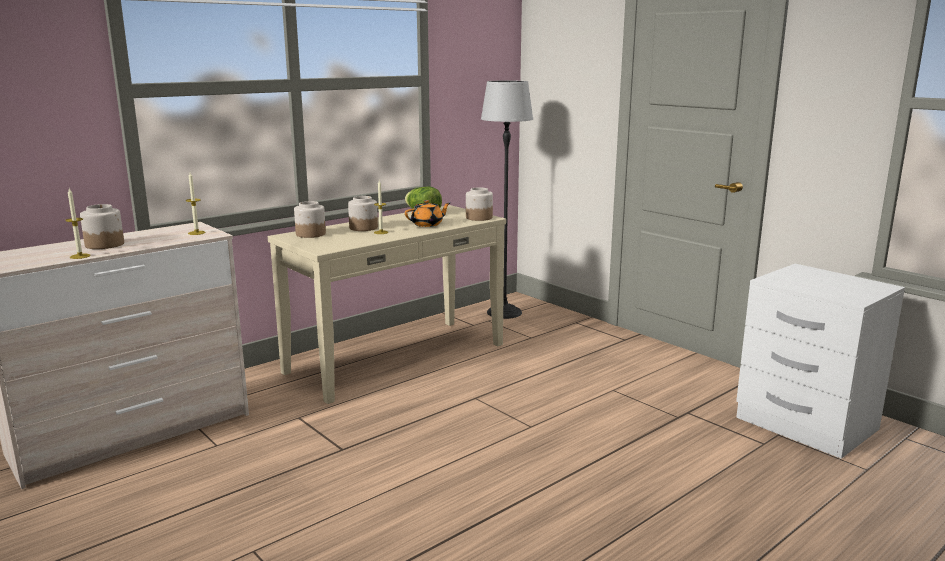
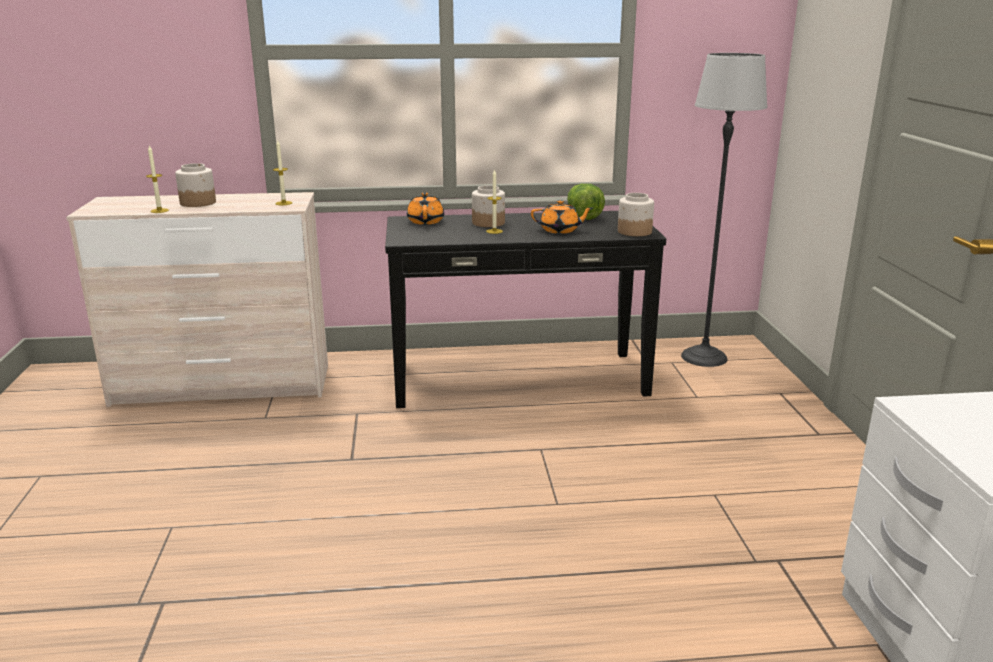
camera: 35 degrees right, 5 degrees up
(310, 234) = (426, 221): jar -> orange teapot
(396, 358) = (518, 378): beige console table -> black console table

